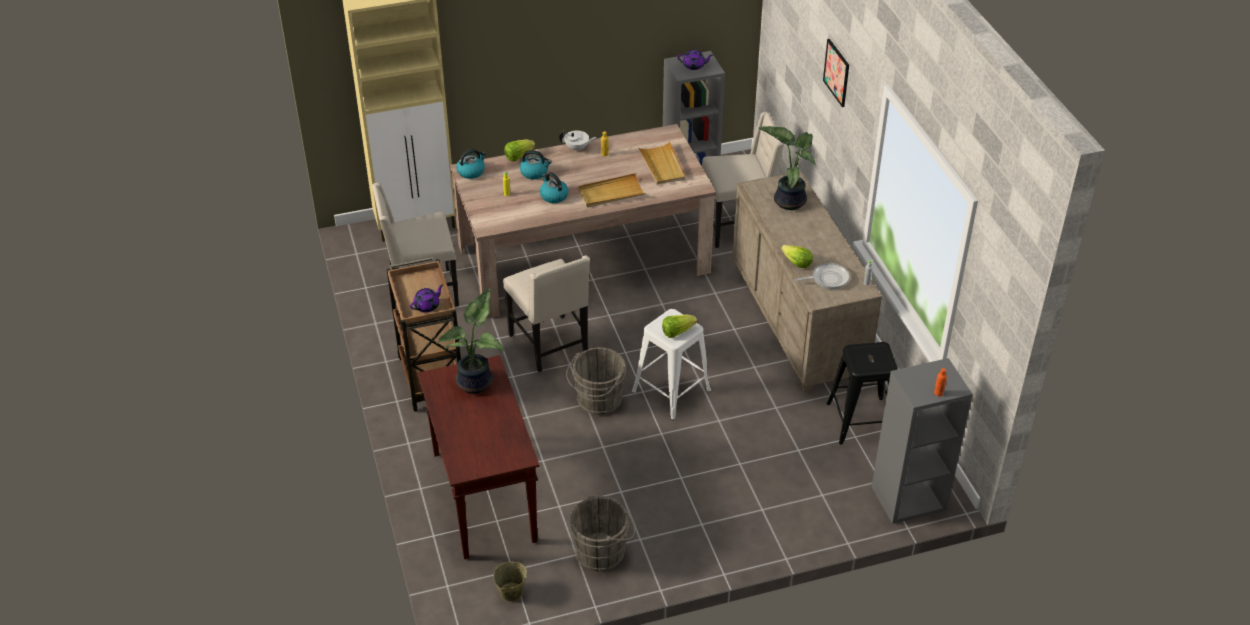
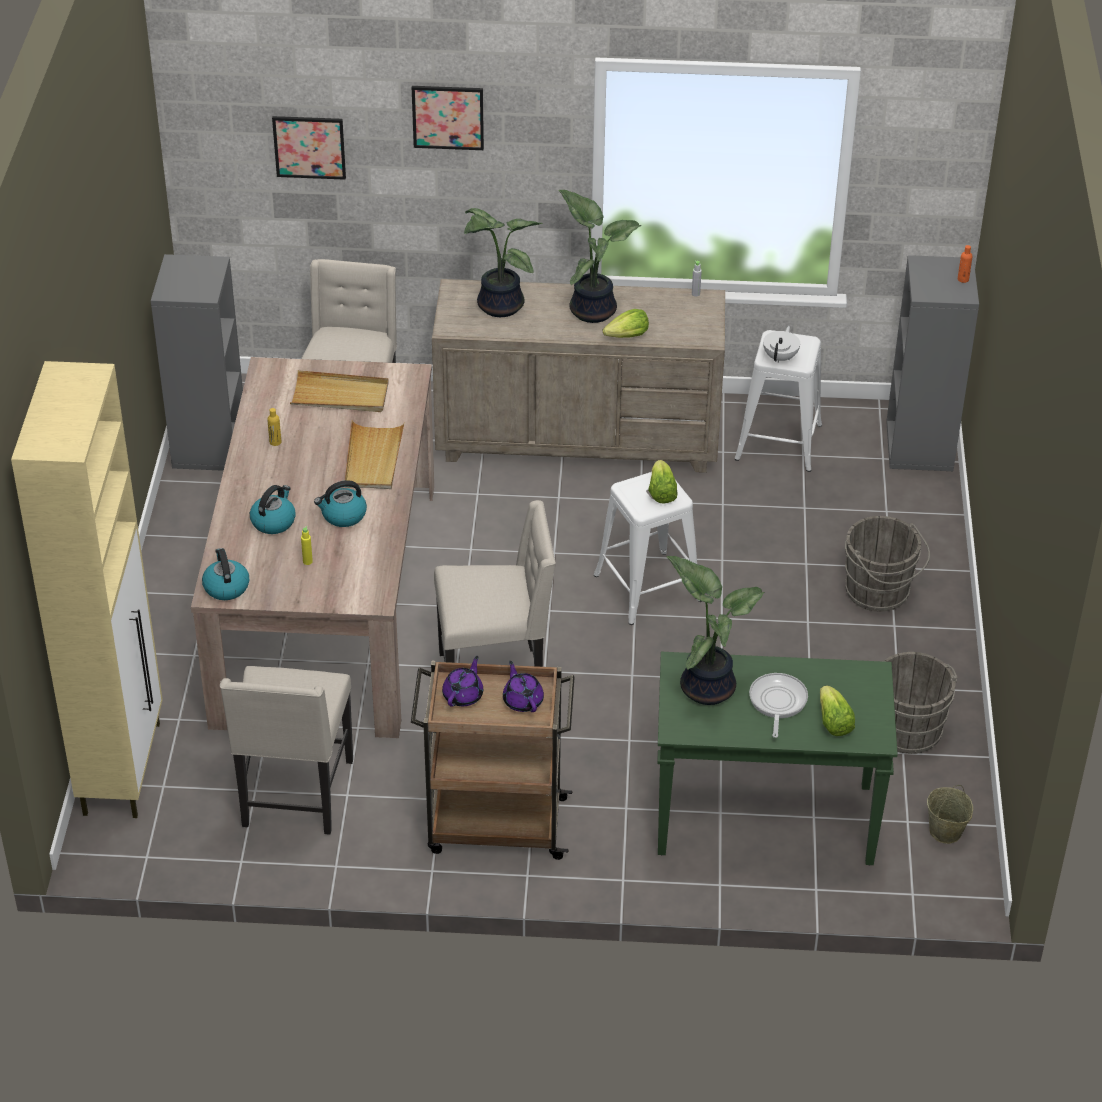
camera: 70 degrees left, 0 degrees up
(483, 496) = (762, 821): brown console table -> green console table
(518, 156) = (221, 528): lettuce -> lettuce (833, 722)
(577, 148) = (243, 465): white teapot -> white teapot (780, 357)
(597, 401) = (632, 662): grey bucket -> grey bucket (879, 593)
(694, 66) = (192, 278): purple teapot -> purple teapot (463, 695)
(797, 45) = (309, 147): none -> picture
(815, 241) = (593, 309): none -> potted plant
(828, 279) = (671, 321): frying pan -> frying pan (777, 702)
(861, 421) = (778, 442): black stool -> white stool

